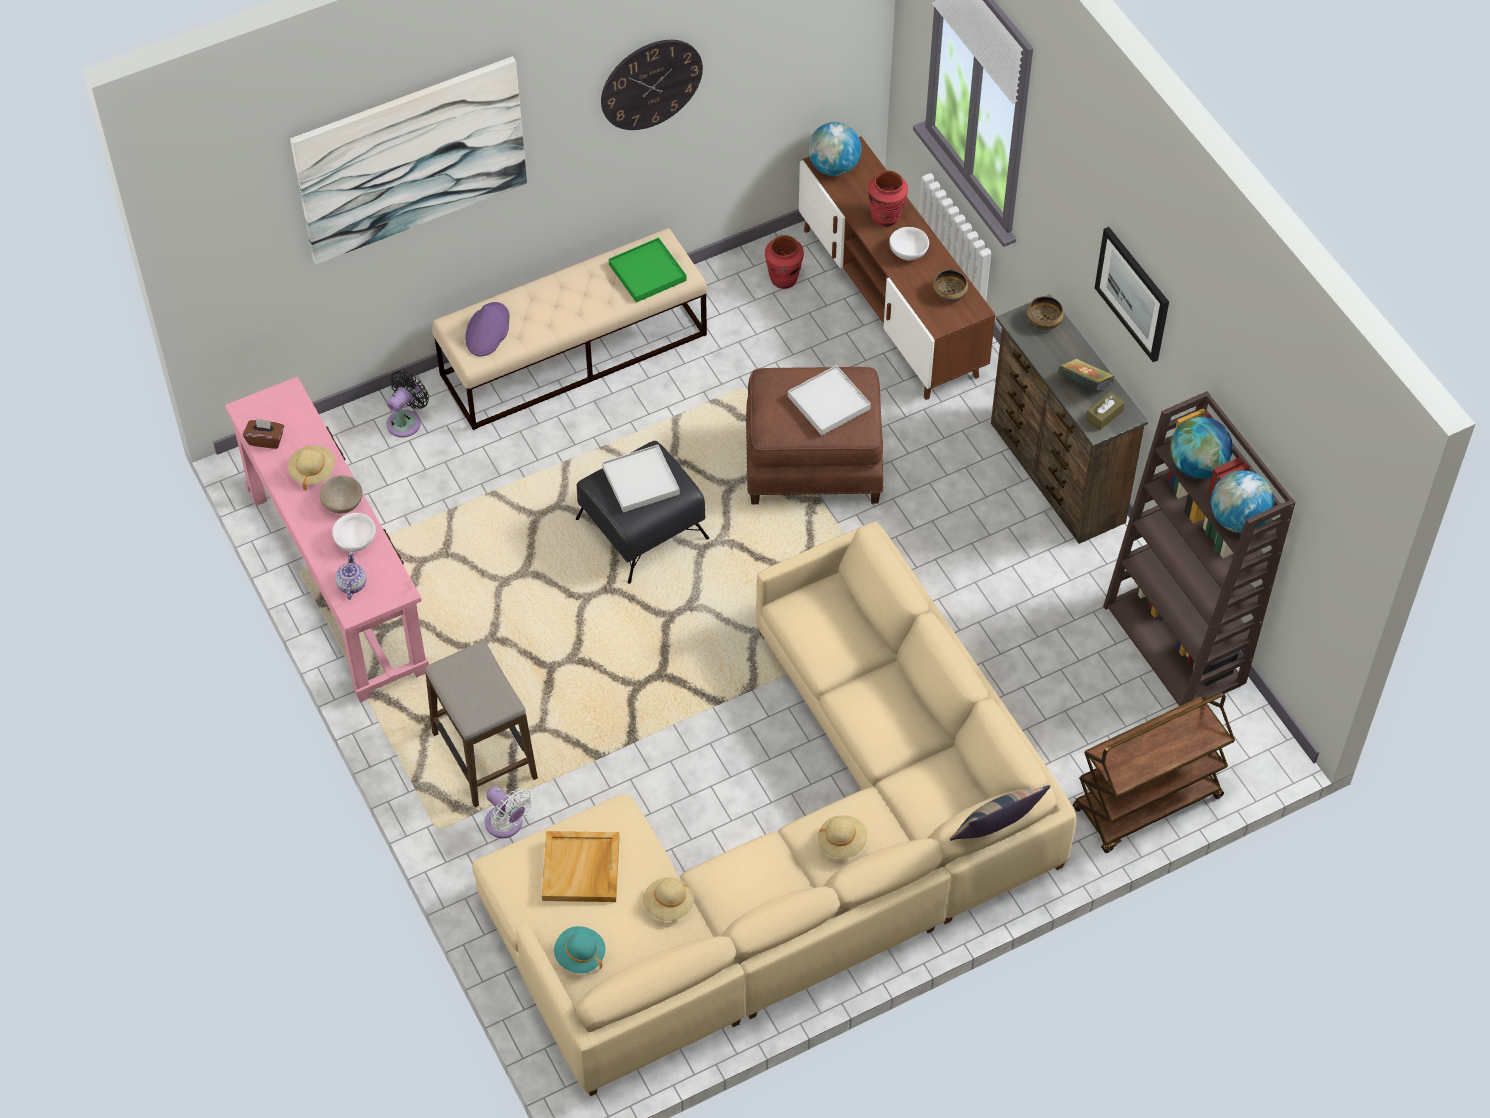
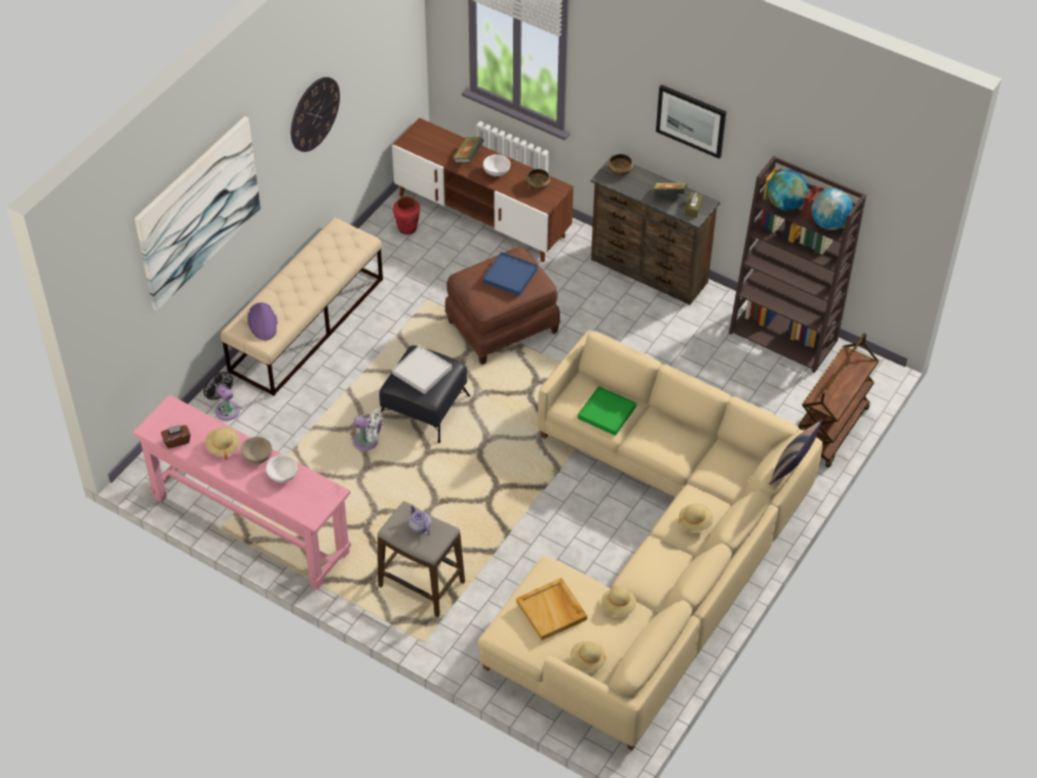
camera: 30 degrees left, 5 degrees down
(351, 585) = (299, 503): teapot -> teapot (419, 527)
(406, 421) = (225, 409): black fan -> black fan turned 45 degrees counterclockwise
(506, 825) = (465, 618): white fan -> white fan (368, 442)
(580, 955) = (587, 661): turquoise hat -> beige hat
(647, 272) = (340, 248): green tray -> green tray (606, 412)
(829, 402) = (510, 276): white tray -> blue tray
(834, 167) = (416, 141): globe -> none
(886, 217) = (468, 157): red vase -> book

